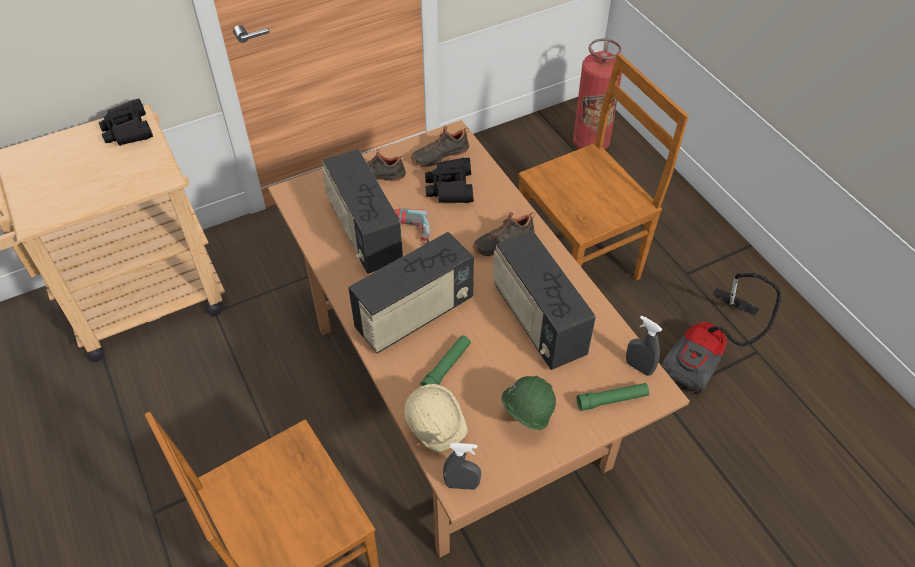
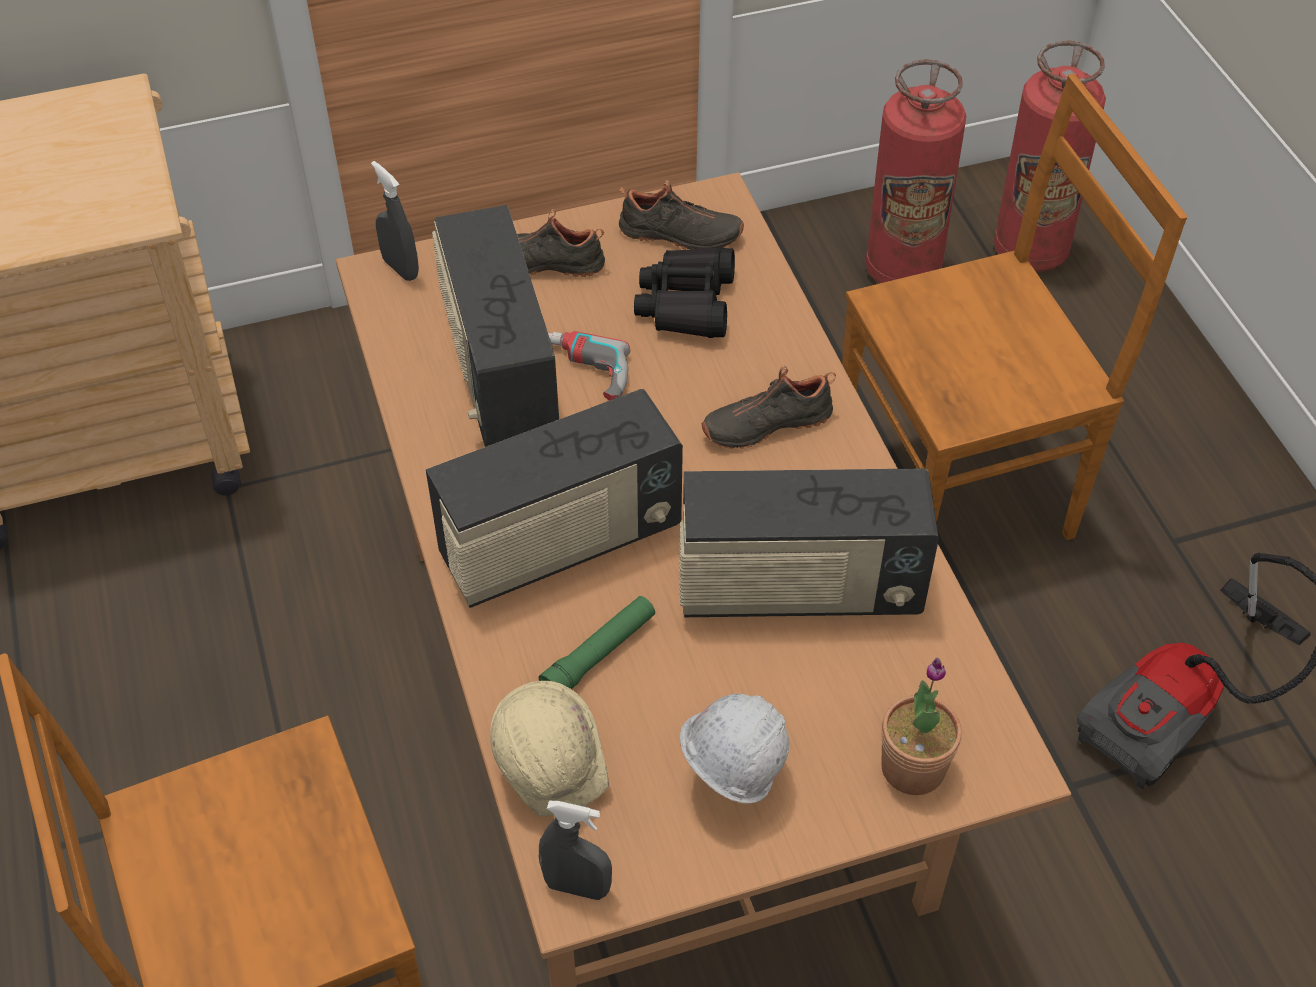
camera: 10 degrees right, 0 degrees up
(128, 130) = (97, 119): black binoculars -> none
(439, 155) = (680, 236): black shoe -> black shoe turned 150 degrees counterclockwise
(524, 418) = (729, 778): green hard hat -> white hard hat
(531, 160) = (902, 270): none -> fire extinguisher
(537, 321) = (798, 590): radio -> radio turned 75 degrees counterclockwise
(612, 400) = (913, 768): green flashlight -> potted plant
(638, 367) = (982, 711): grey spray bottle -> grey spray bottle (400, 268)

